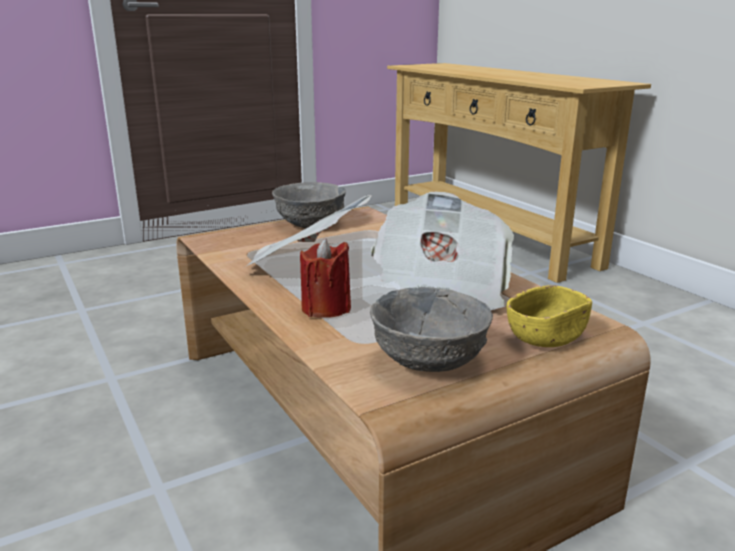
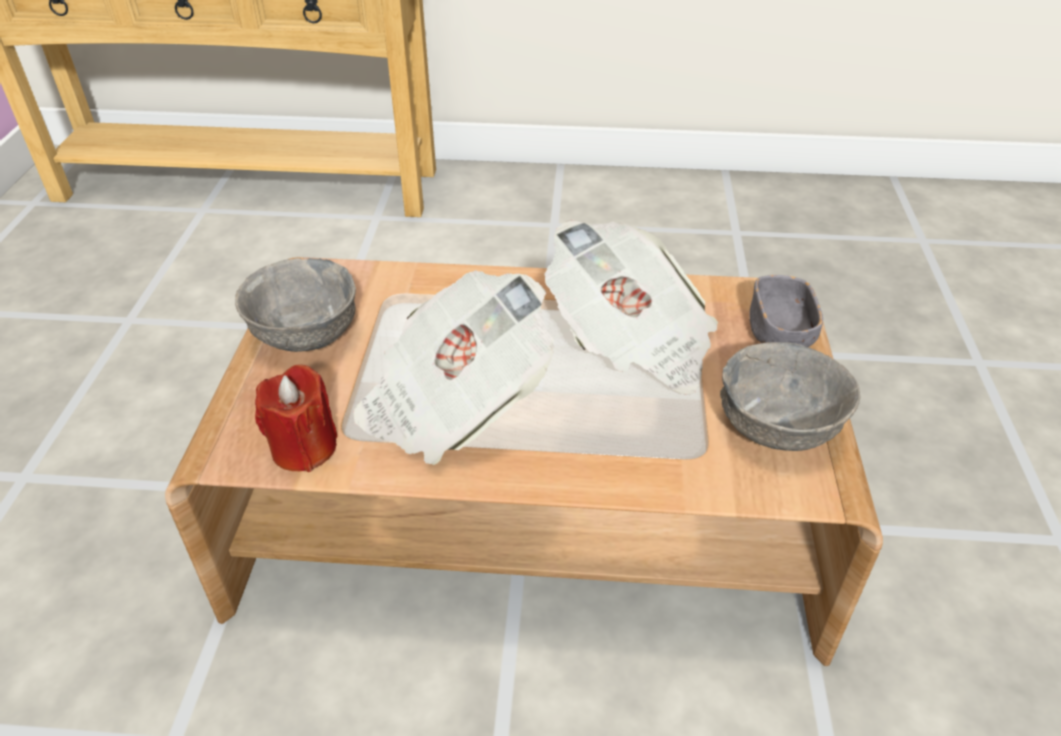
camera: 55 degrees left, 20 degrees up
(326, 308) = (599, 441): red candle -> red candle (304, 448)
(545, 337) = (779, 333): yellow bowl -> grey bowl

